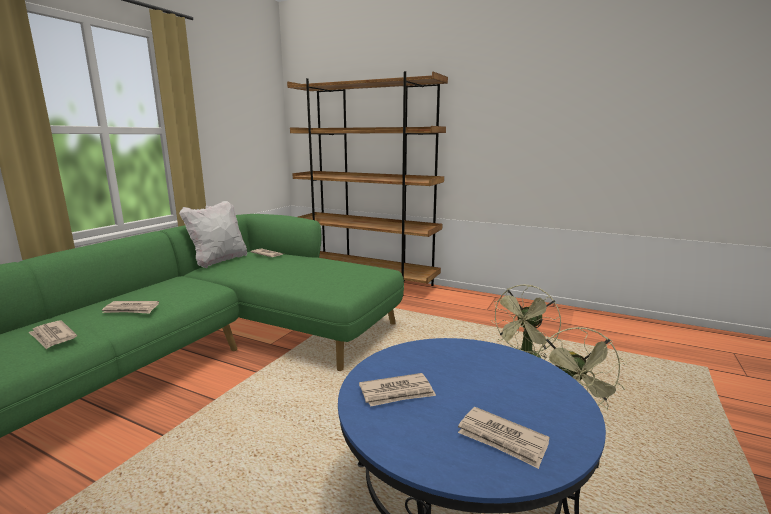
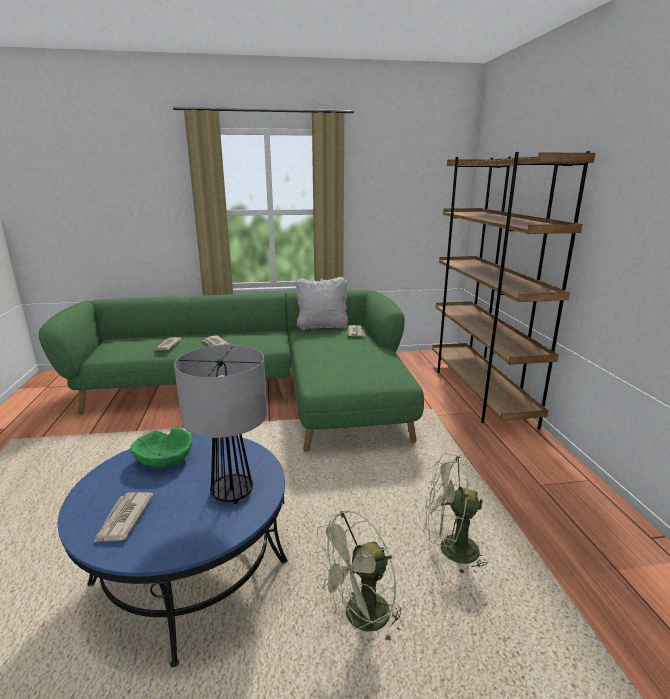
camera: 55 degrees right, 5 degrees up
(397, 393) = (164, 460): newspaper -> green bowl
(499, 369) = (232, 493): none -> table lamp

